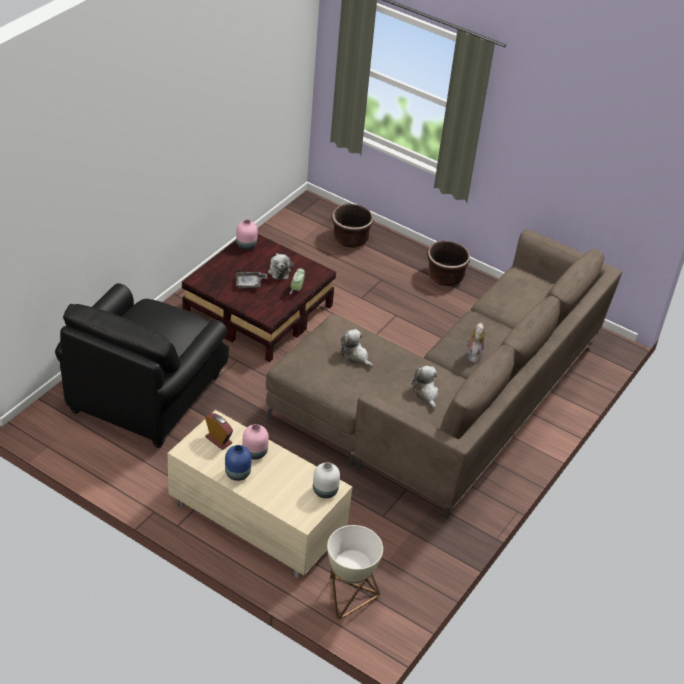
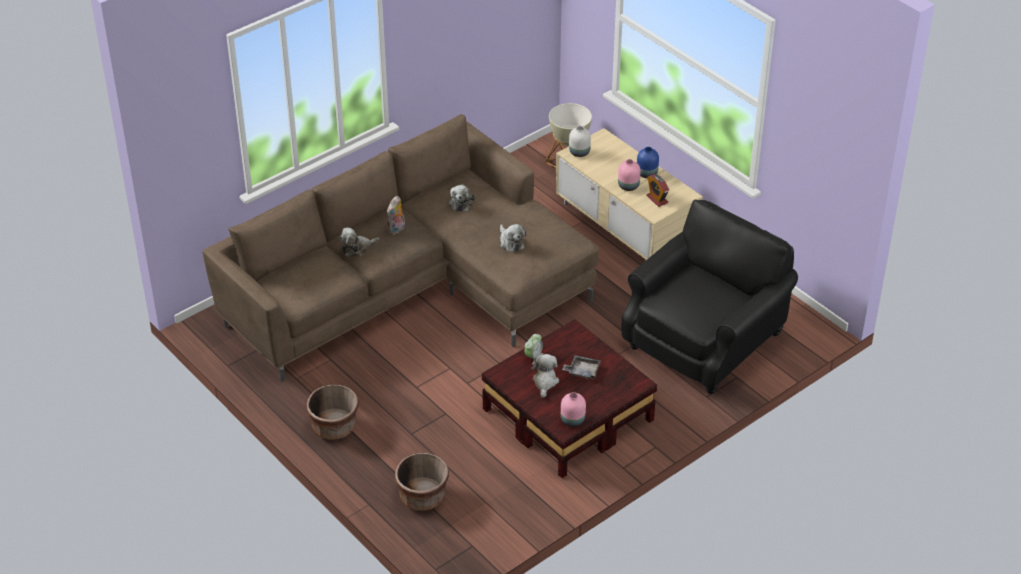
camera: 160 degrees left, 0 degrees up
(498, 331) = (357, 248): none -> plush toy

